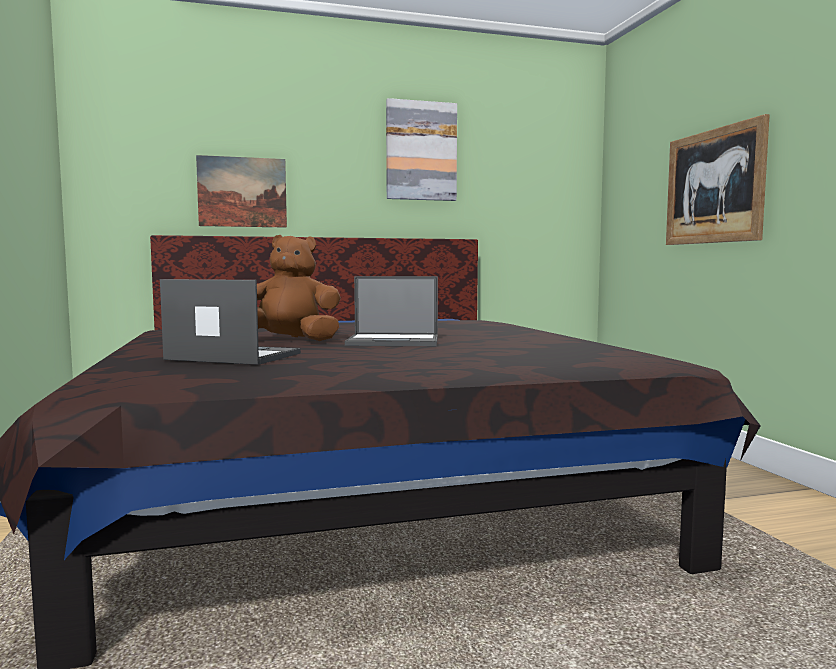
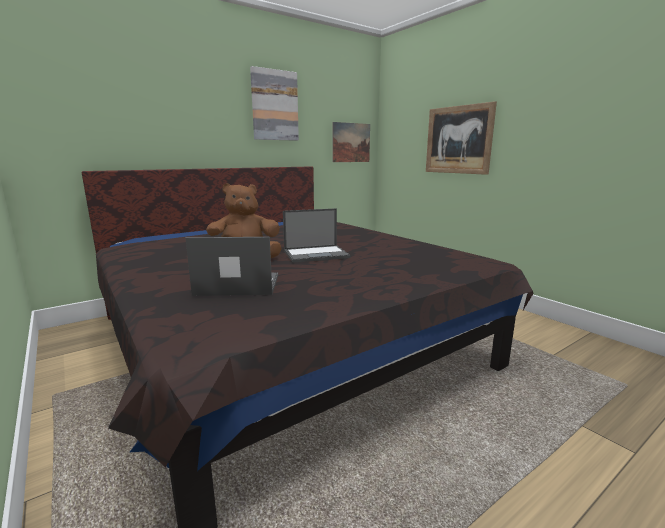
camera: 20 degrees left, 10 degrees up
(242, 192) = (150, 135): picture -> picture (351, 142)

